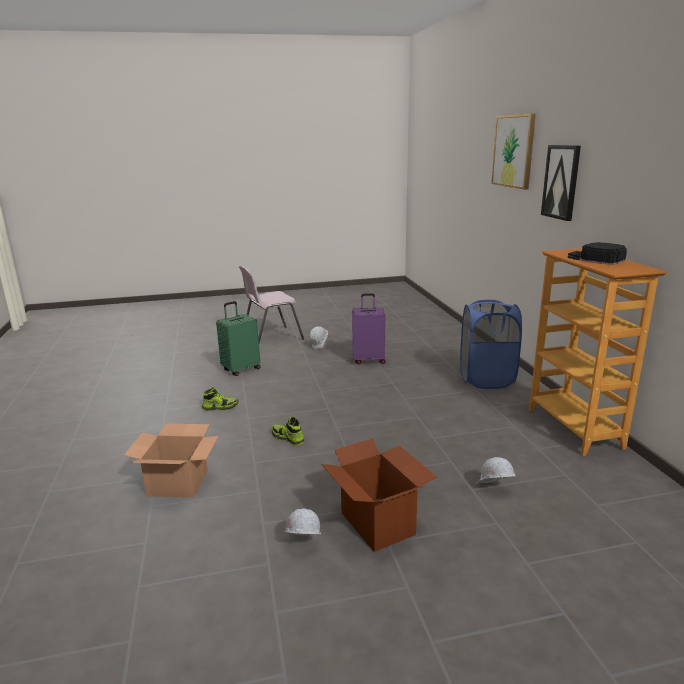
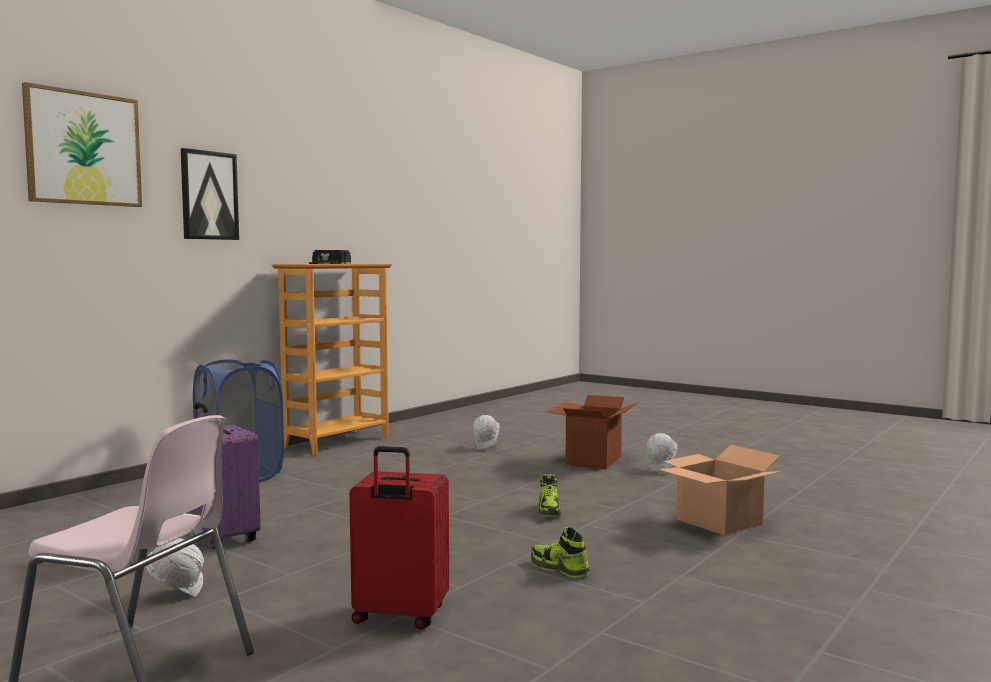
camera: 130 degrees left, 15 degrees down
(241, 369) = (399, 617): green suitcase -> red suitcase

